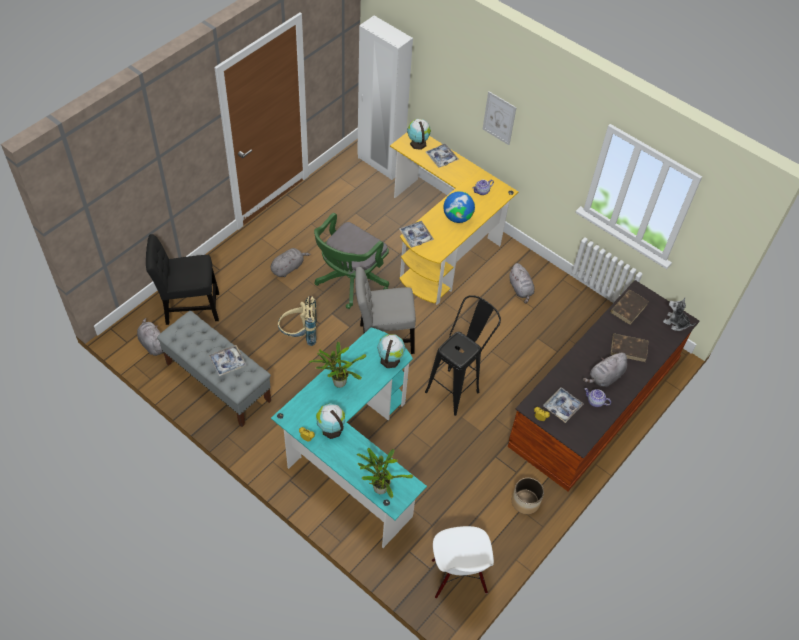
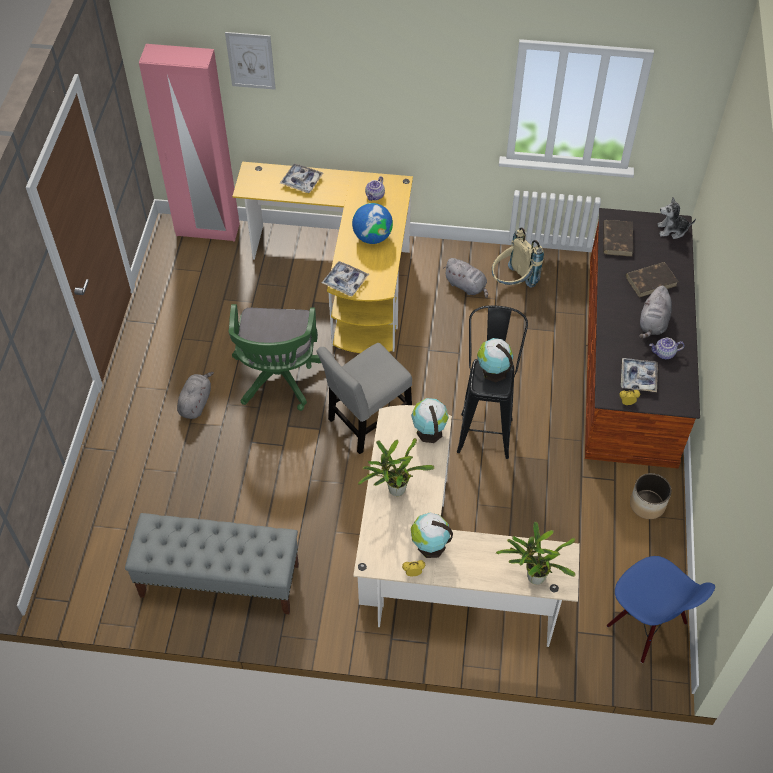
camera: 30 degrees left, 0 degrees up
(152, 344) = (103, 584): grey plush toy -> none
(189, 307) = (113, 515): black chair -> none
(228, 362) = (239, 546): tray -> none
(299, 335) = (270, 471): beige backpack -> beige backpack (512, 283)
(352, 454) = (435, 567): turquoise desk -> beige desk
(380, 164) = (207, 230): white wardrobe -> pink wardrobe
(417, 143) = (262, 178): globe -> globe (493, 371)
(458, 577) = (646, 625): white chair -> blue chair
(499, 118) = (364, 98): picture -> picture (250, 60)

